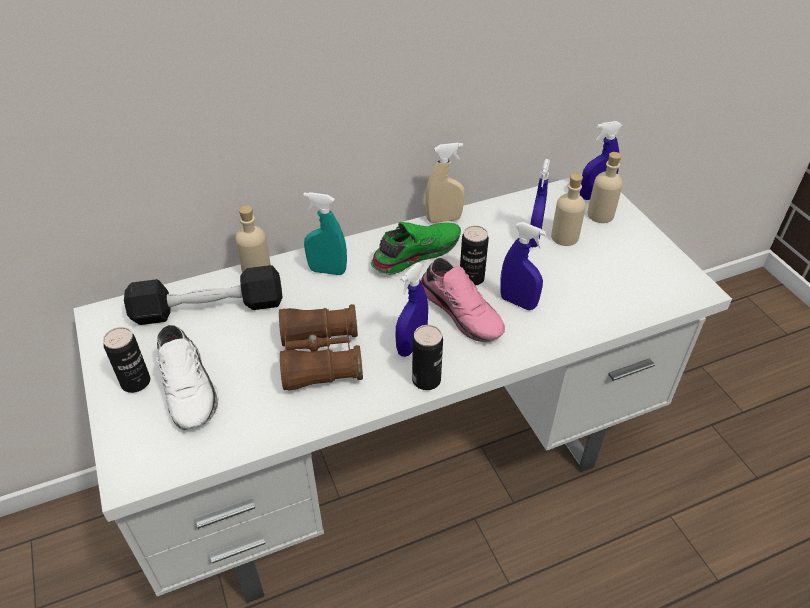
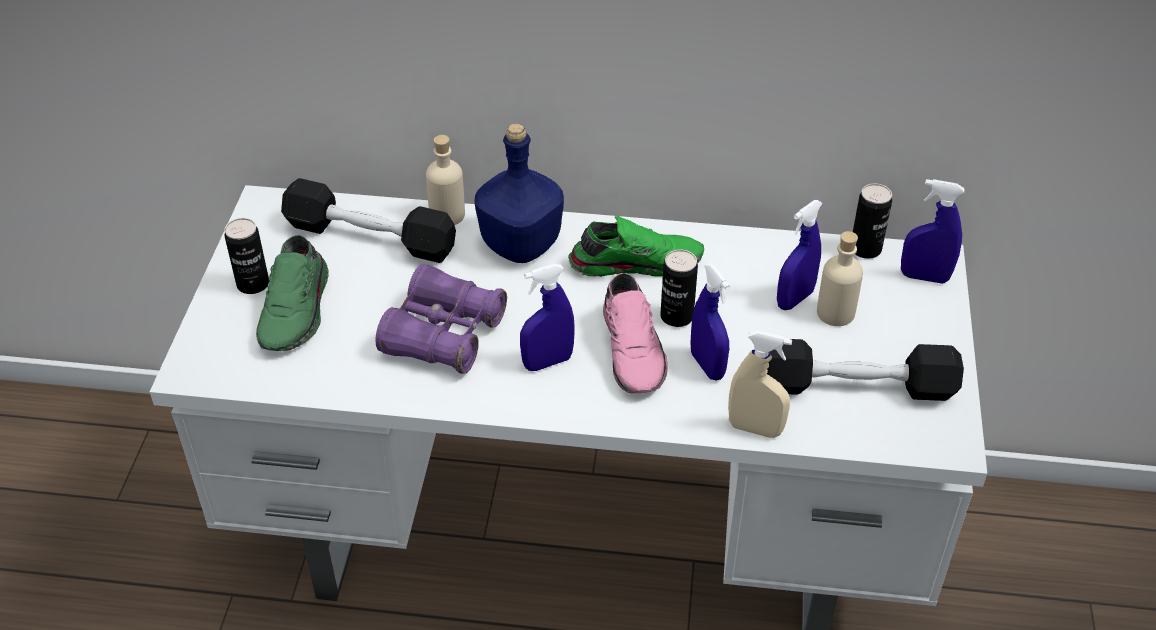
camera: 30 degrees right, 0 degrees up
(190, 388) = (298, 311): white shoe -> green shoe
(320, 357) = (443, 335): brown binoculars -> purple binoculars
(327, 271) = (521, 244): turquoise spray bottle -> blue bottle
(426, 380) = (533, 405): can -> can (865, 249)
(443, 219) = (703, 234): beige spray bottle -> beige spray bottle (755, 429)
(600, 215) = (909, 303): beige bottle -> none
(615, 278) = (855, 387): none -> black dumbbell

